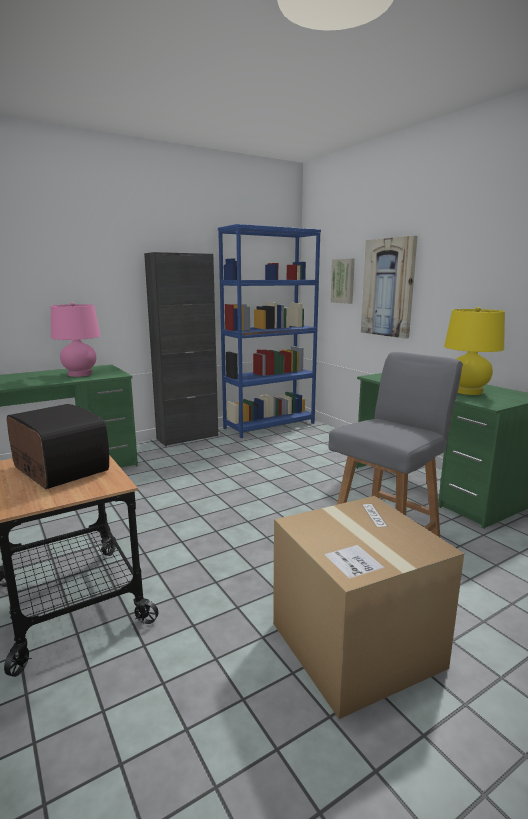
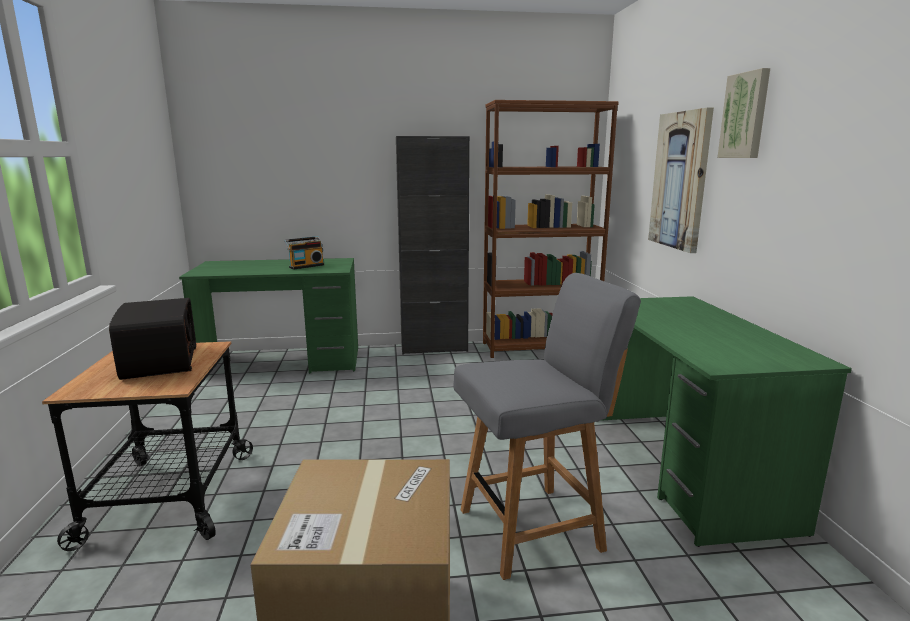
camera: 25 degrees right, 0 degrees up
(80, 374) = (306, 266): pink table lamp -> radio
(269, 425) = (539, 348): blue bookcase -> brown bookcase
(343, 281) = (639, 169): picture -> picture (745, 116)
(468, 391) = (719, 340): yellow table lamp -> none

